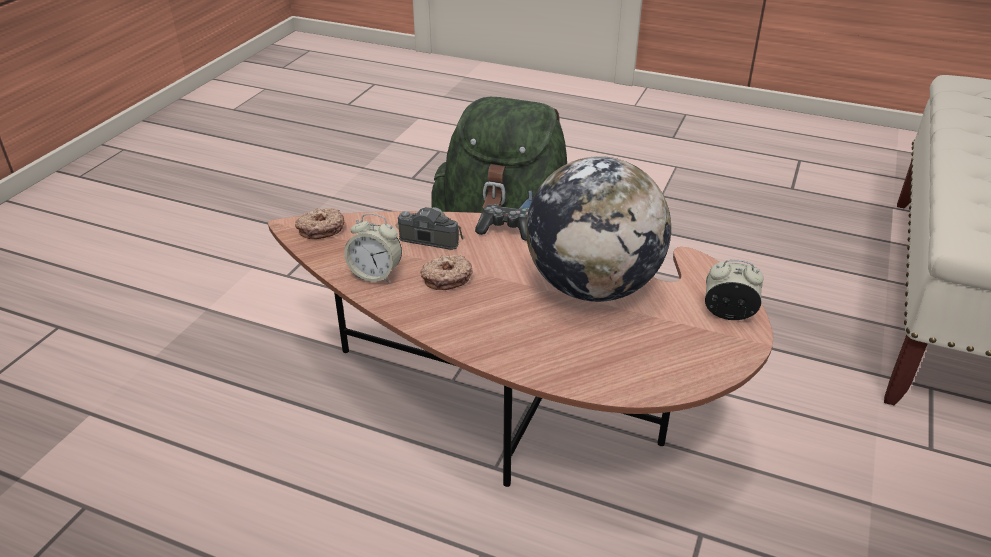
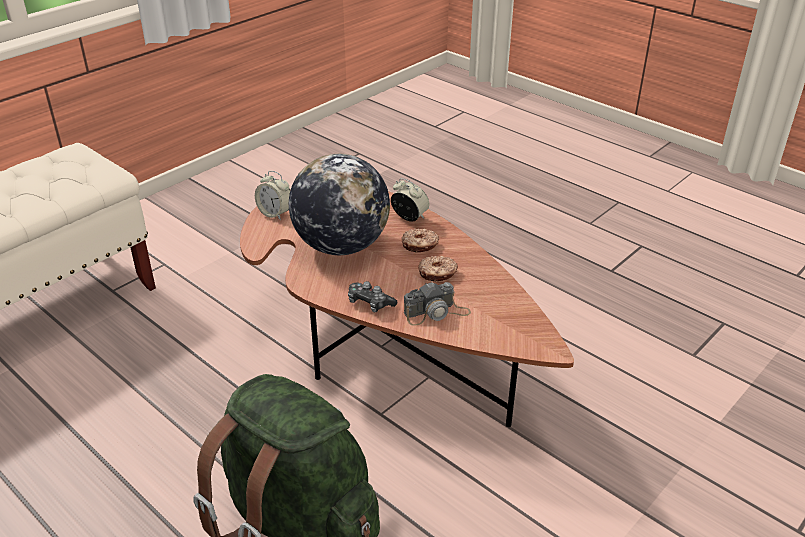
camera: 160 degrees left, 0 degrees up
(321, 229) = (525, 340): donut -> donut (419, 245)
(375, 274) = (488, 288): alarm clock -> alarm clock (409, 217)
(427, 235) = (436, 313): camera -> camera turned 60 degrees counterclockwise

